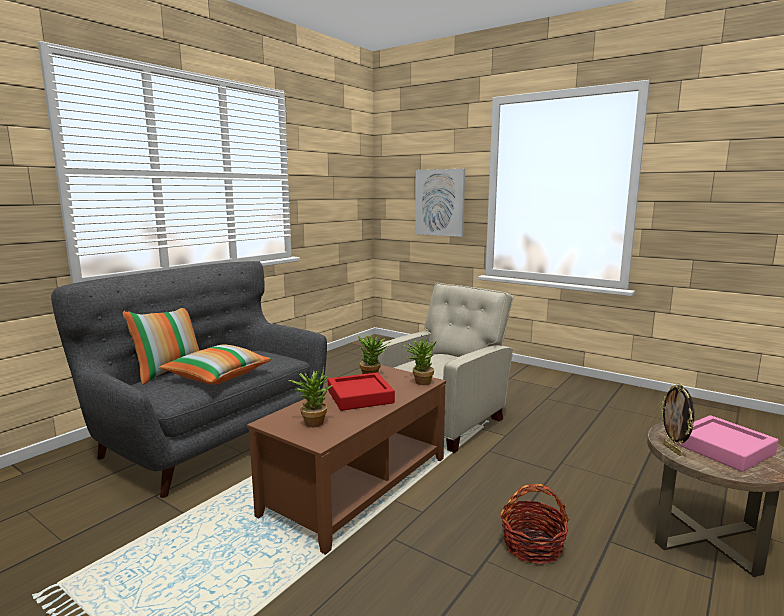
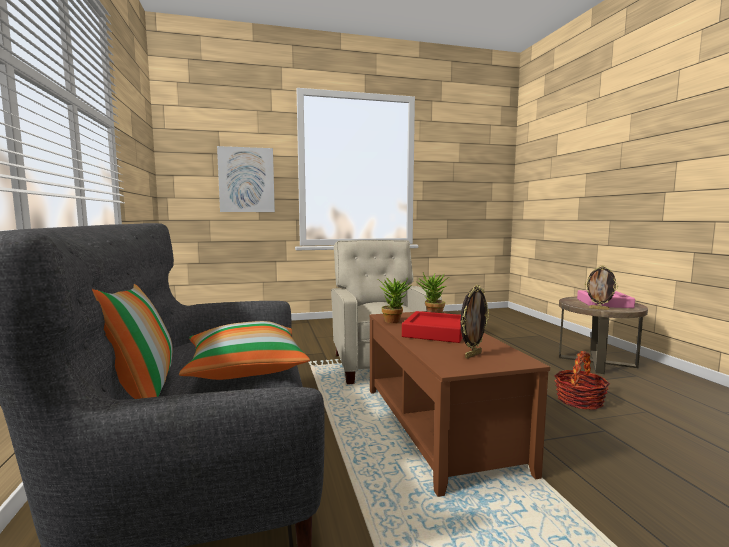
camera: 50 degrees left, 5 degrees down
(312, 421) = (472, 355): potted plant -> picture frame

